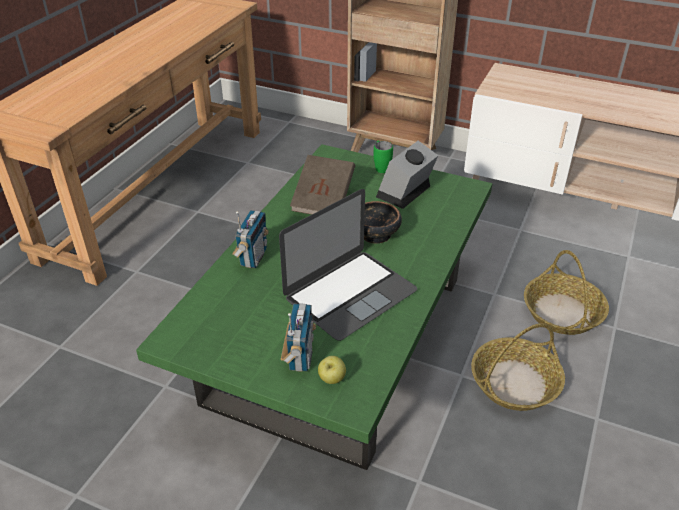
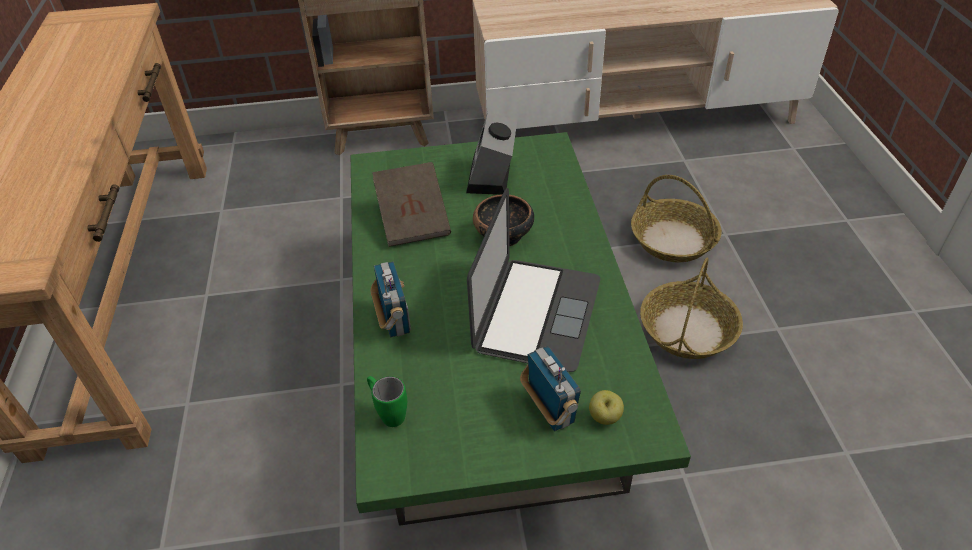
camera: 30 degrees left, 5 degrees up
(381, 167) = (441, 156): green mug -> green mug (388, 413)

